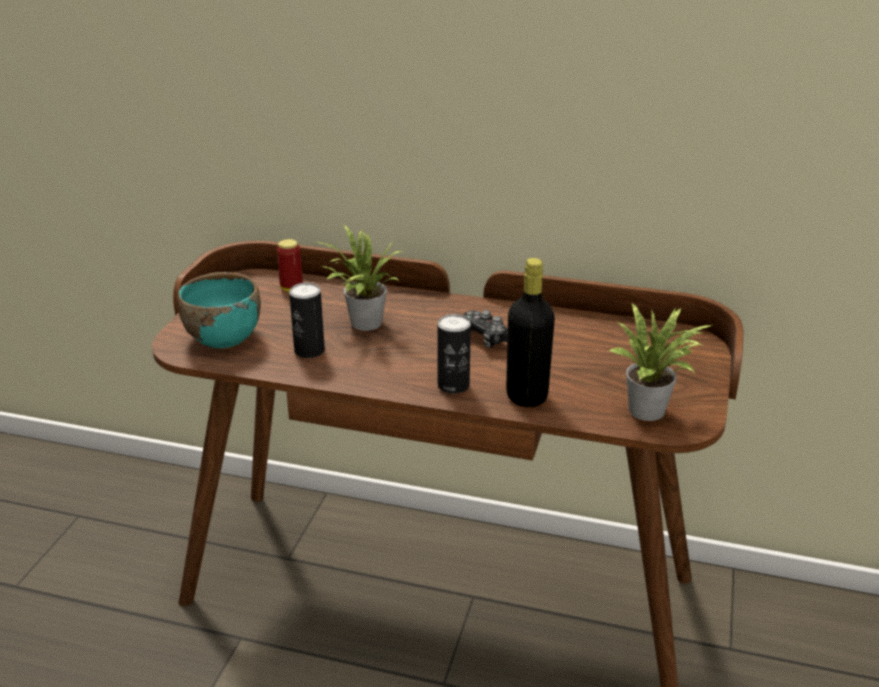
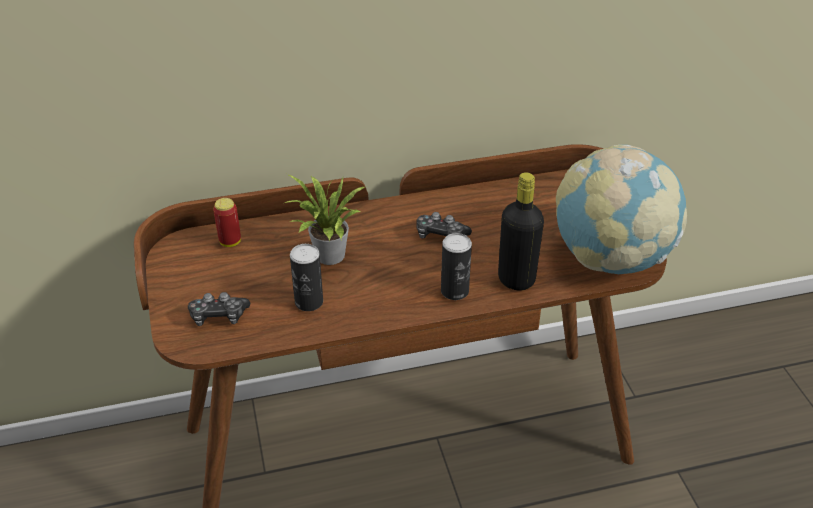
camera: 30 degrees left, 10 degrees up
(223, 337) = (218, 316): turquoise bowl -> game controller
(651, 411) = (611, 258): potted plant -> globe

